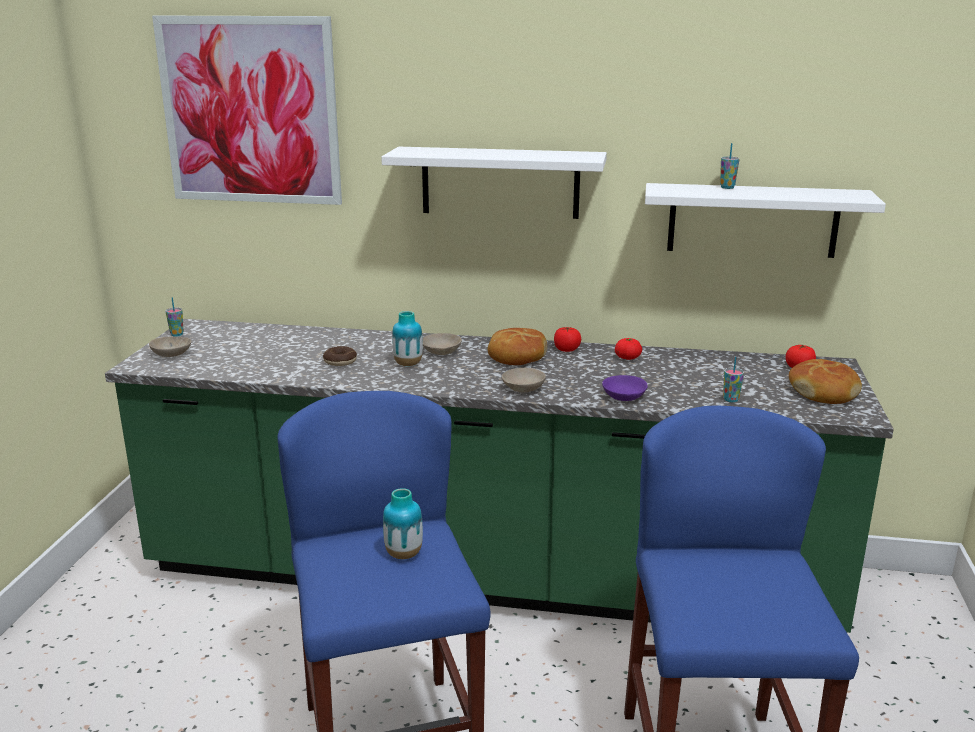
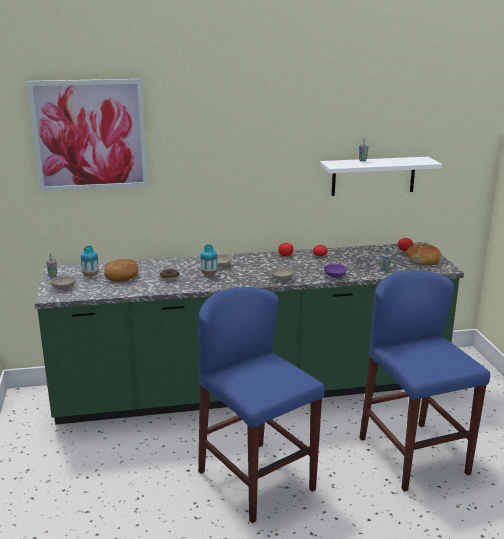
camera: 20 degrees left, 0 degrees up
(403, 554) = (269, 369): vase -> vase (91, 275)
(500, 182) = (241, 166): white shelf -> none
(516, 356) = (263, 262): bread -> bread (121, 276)

